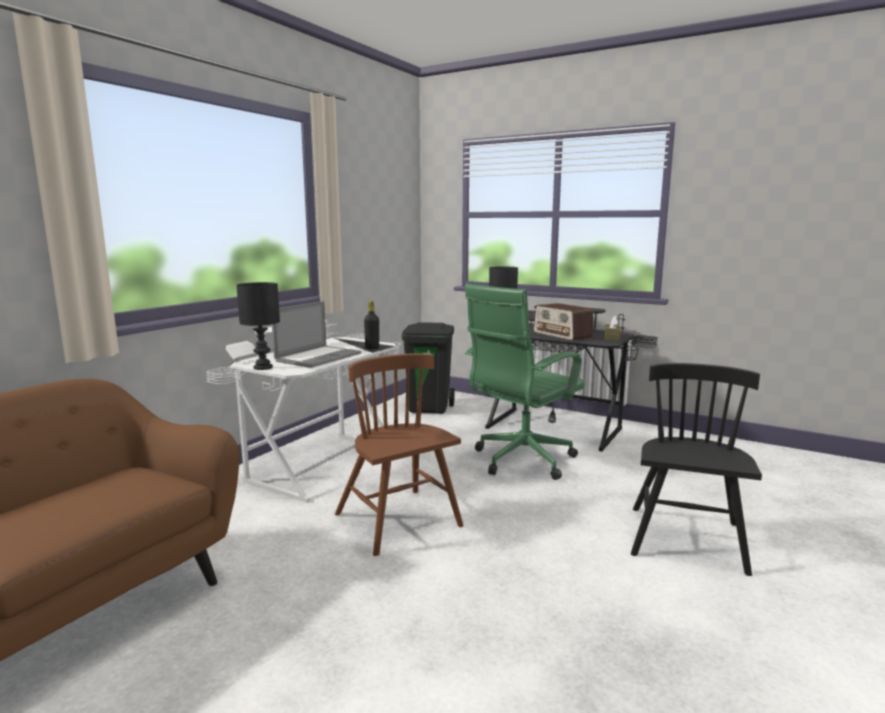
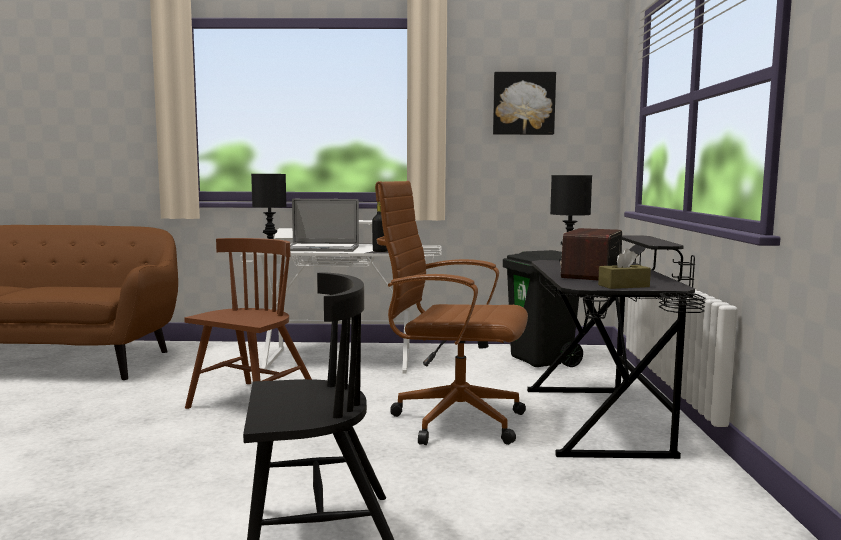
camera: 60 degrees right, 5 degrees down
(374, 202) = (523, 103): none -> picture
(520, 461) = (451, 421): green office chair -> brown office chair

